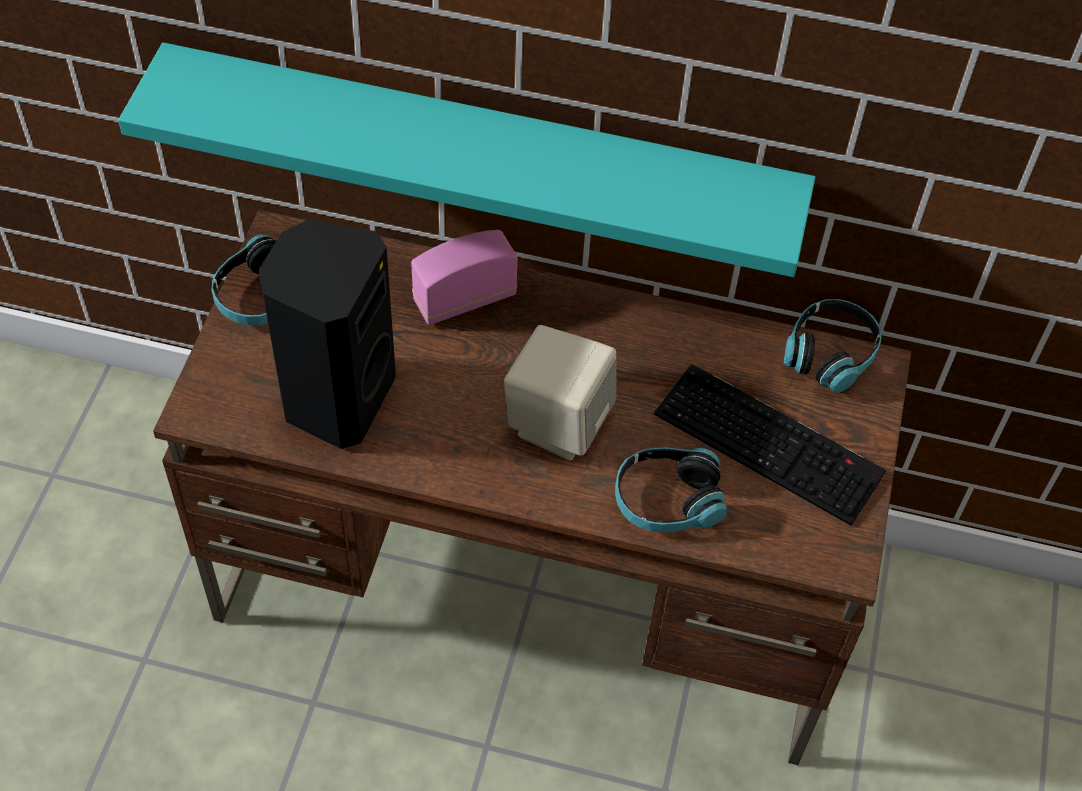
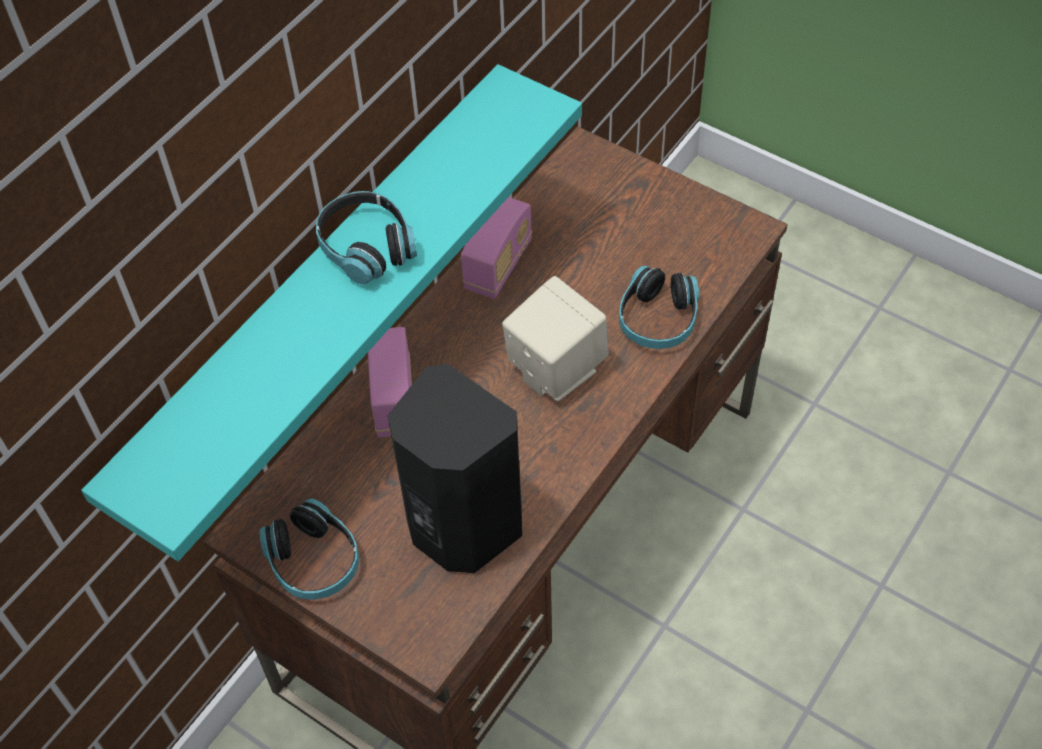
camera: 65 degrees left, 0 degrees up
(672, 335) = (498, 265): none -> radio
(772, 443) = (629, 236): keyboard -> none
(830, 354) = (560, 174): headphones -> headphones (366, 247)

